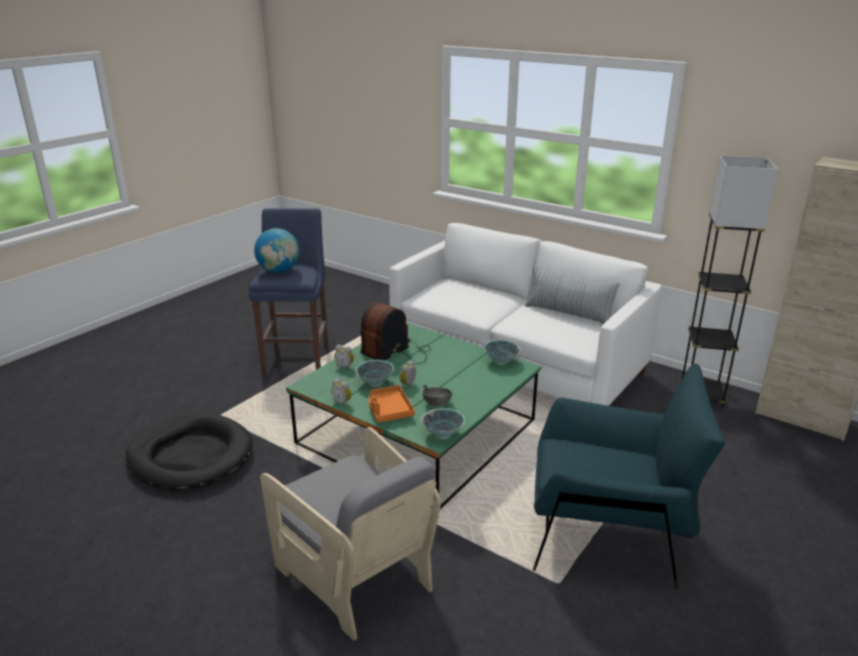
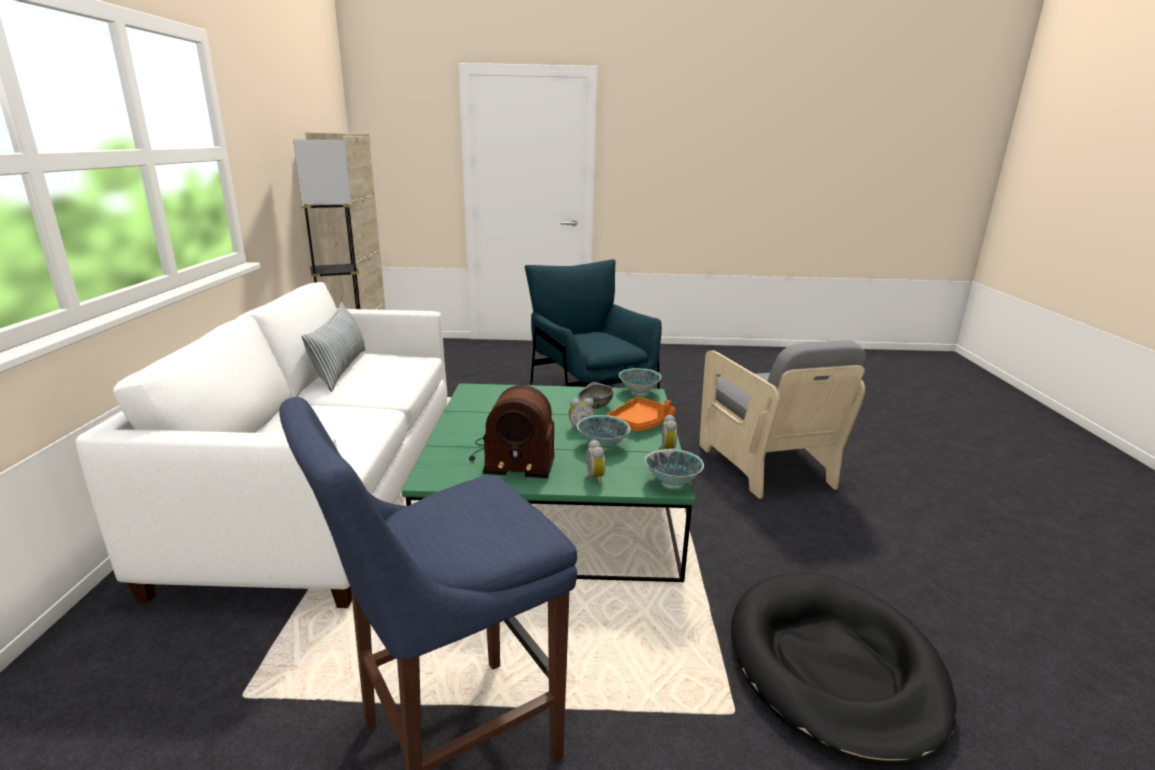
camera: 125 degrees left, 5 degrees down
(279, 271) = (476, 529): globe -> none
(355, 575) = (767, 465): grey armchair -> grey armchair turned 150 degrees clockwise
(501, 361) = (469, 400): bowl -> bowl (672, 484)

